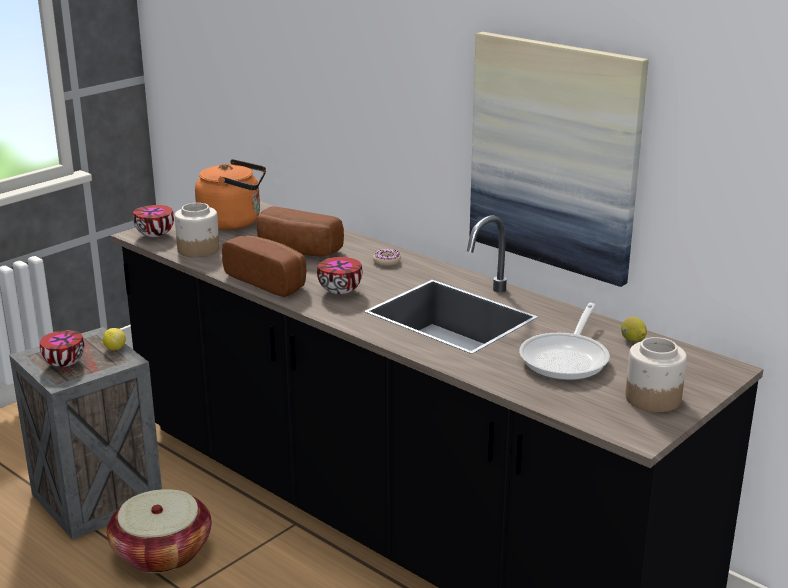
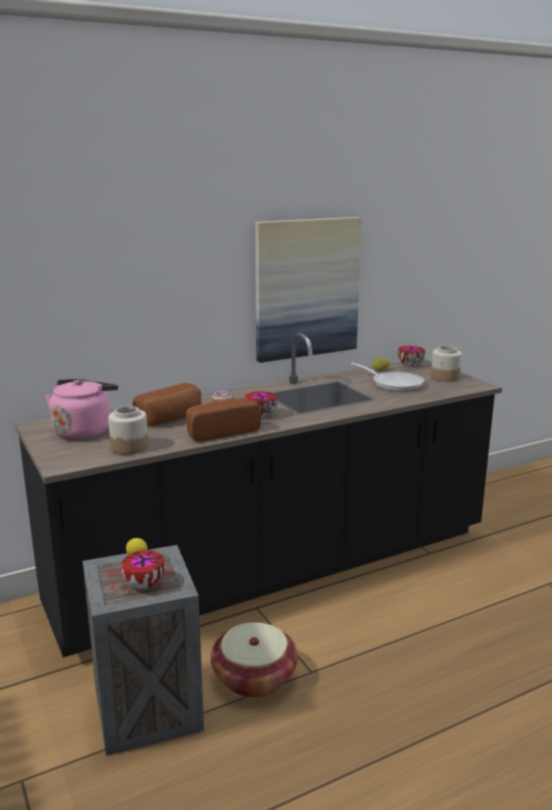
camera: 70 degrees left, 5 degrees down
(156, 235) = (73, 459): bowl -> bowl (410, 365)
(234, 222) = (84, 431): orange kettle -> pink kettle

